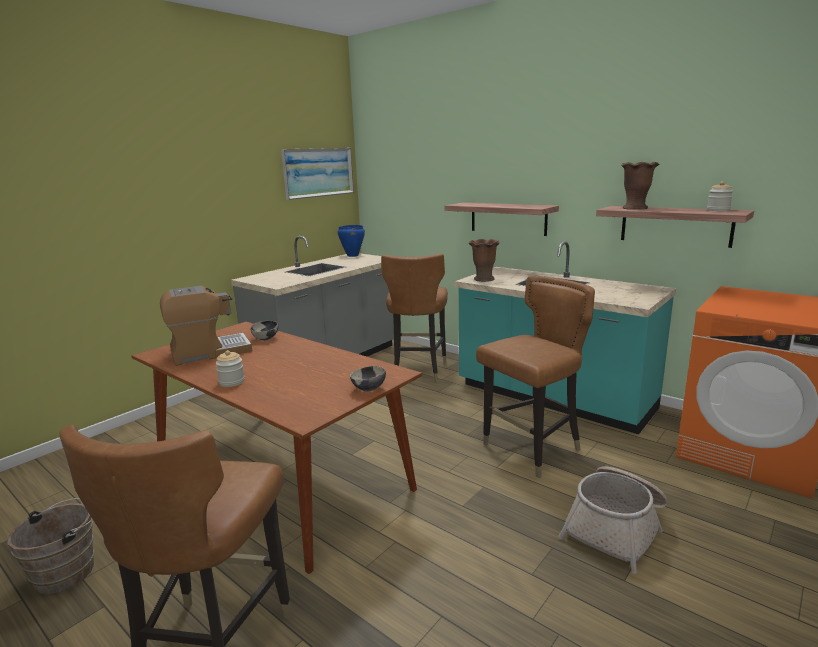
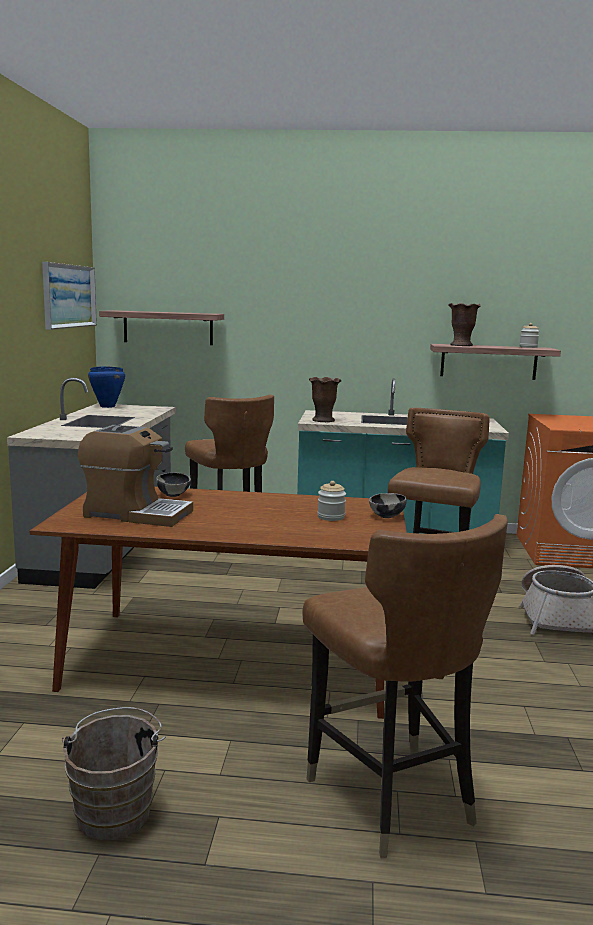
camera: 35 degrees left, 5 degrees down
(209, 352) = (136, 514): coffee machine -> coffee machine turned 75 degrees clockwise
(232, 382) = (238, 532): jar -> jar (331, 517)
(508, 218) = (318, 357): shelf -> shelf (168, 327)

